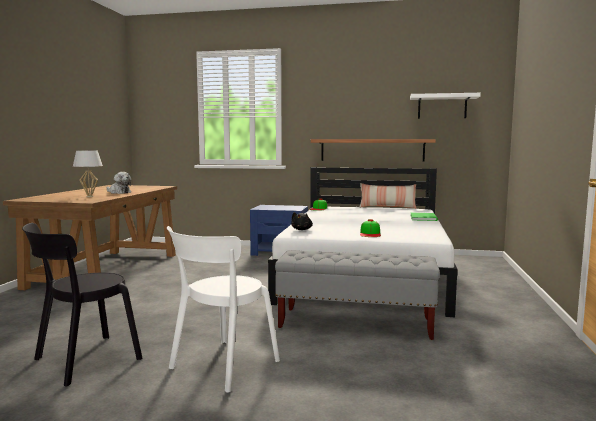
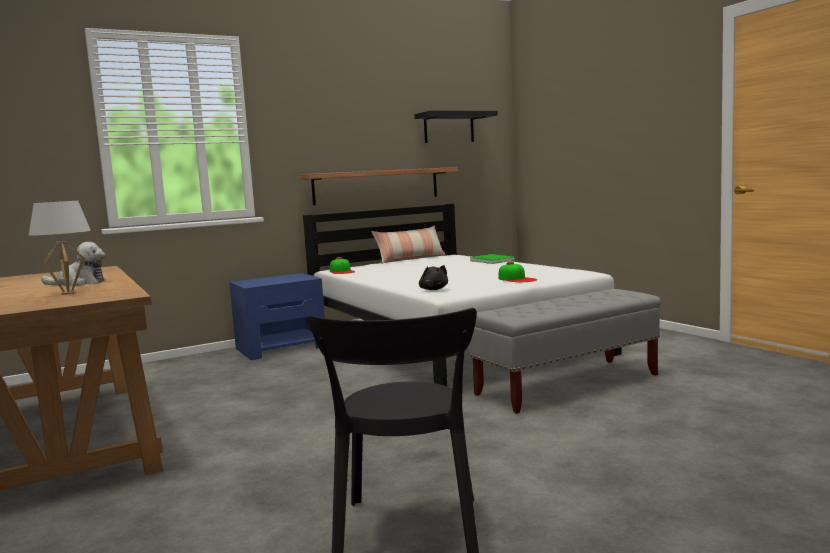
camera: 40 degrees left, 0 degrees up
(221, 366) = (571, 465): white chair -> none
(442, 107) = (449, 128): white shelf -> black shelf

